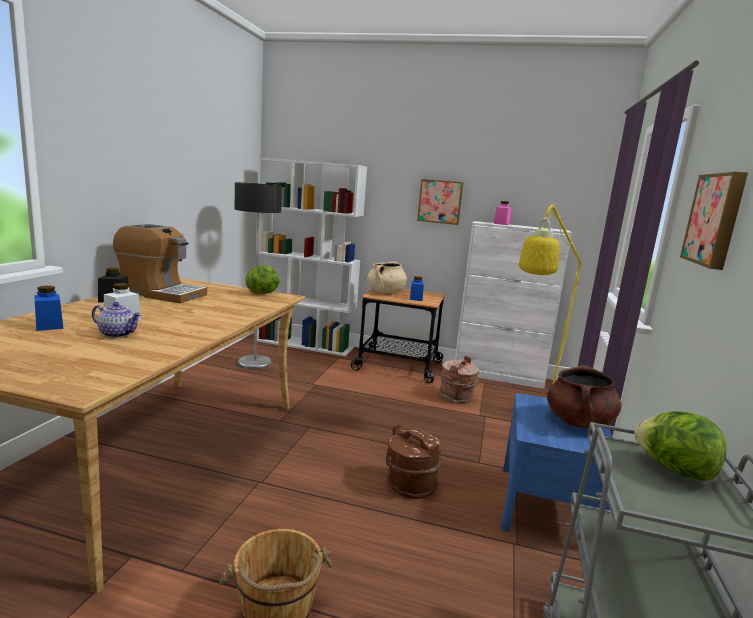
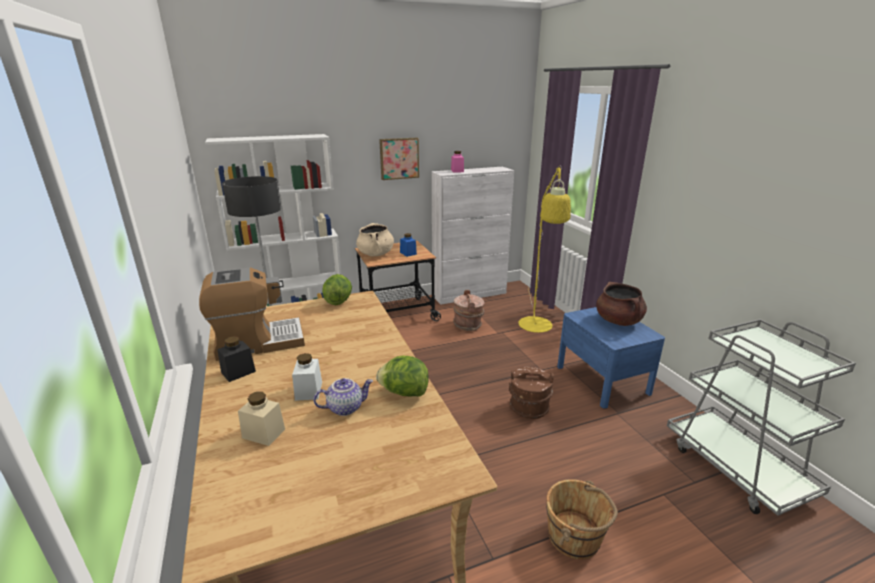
camera: 35 degrees left, 10 degrees up
(49, 325) = (263, 433): blue jar -> beige jar
(673, 469) = (761, 342): lettuce -> lettuce (404, 392)
(716, 220) = (702, 178): picture -> none

